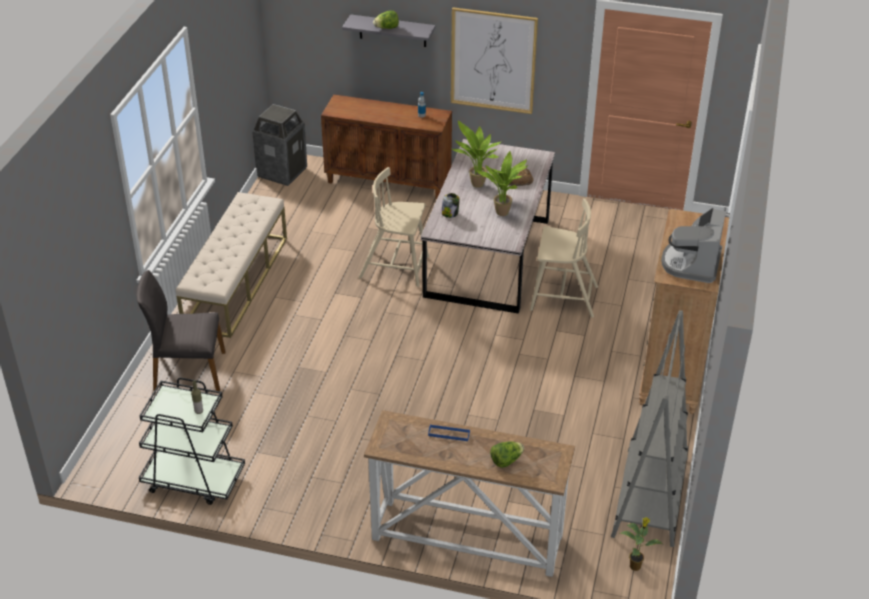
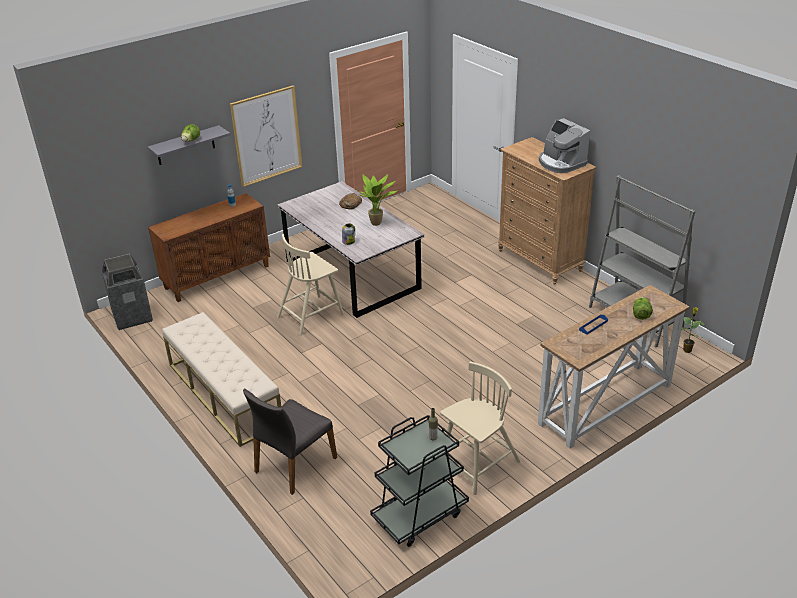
camera: 50 degrees left, 5 degrees down
(475, 185) = (333, 220): potted plant -> none
(562, 298) = (428, 266): beige chair -> beige chair (478, 465)

